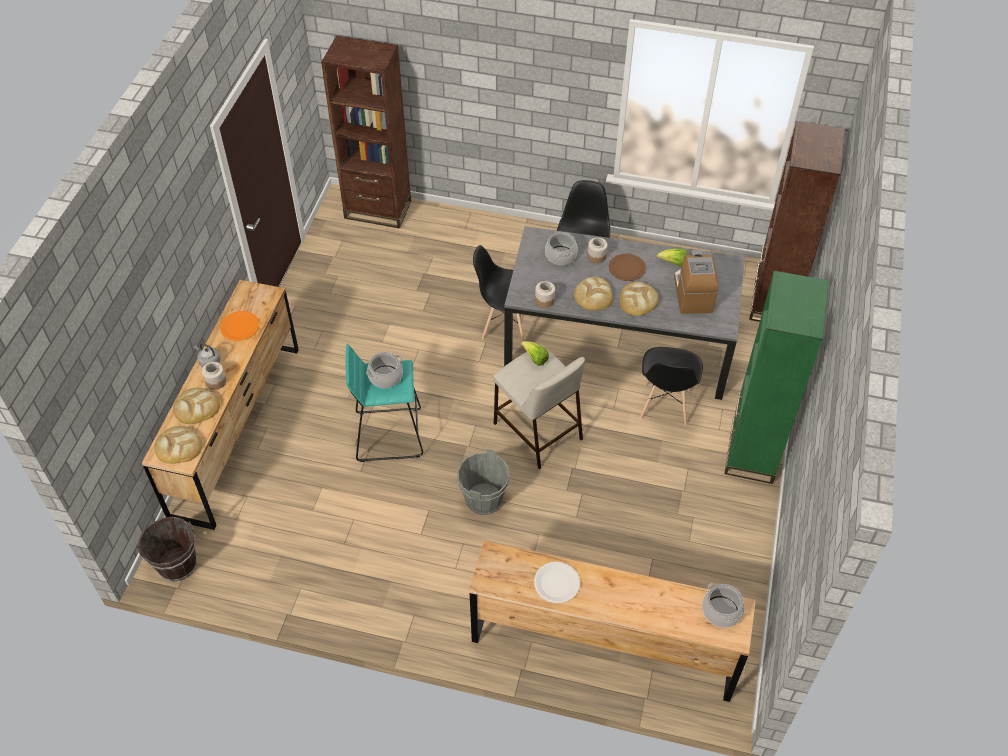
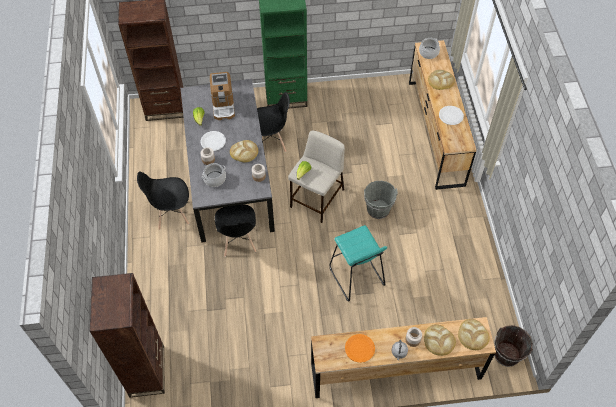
camera: 110 degrees left, 5 degrees up
(385, 376) = (356, 245): cooking pot -> none
(627, 268) = (213, 141): brown plate -> white plate
(638, 300) = (239, 129): bread -> bread (440, 81)
(692, 294) = (223, 105): coffee machine -> coffee machine turned 75 degrees counterclockwise

